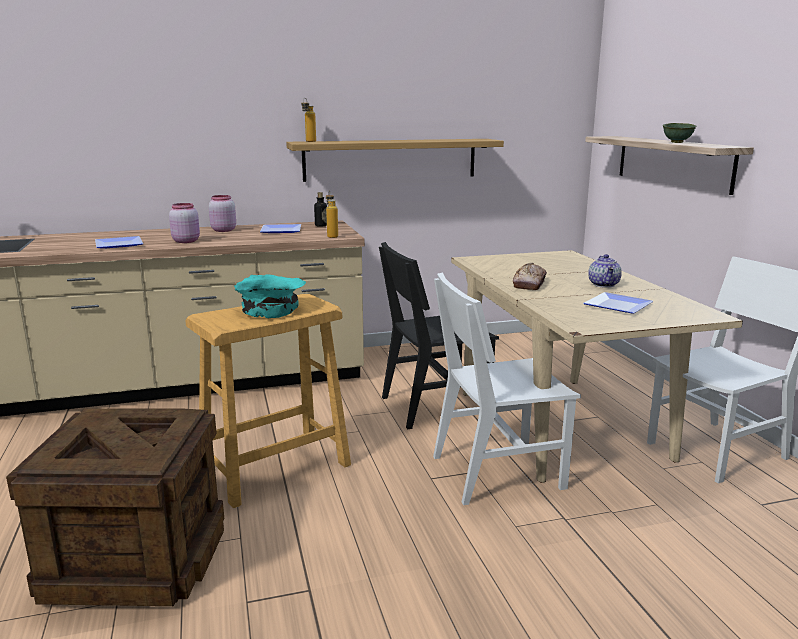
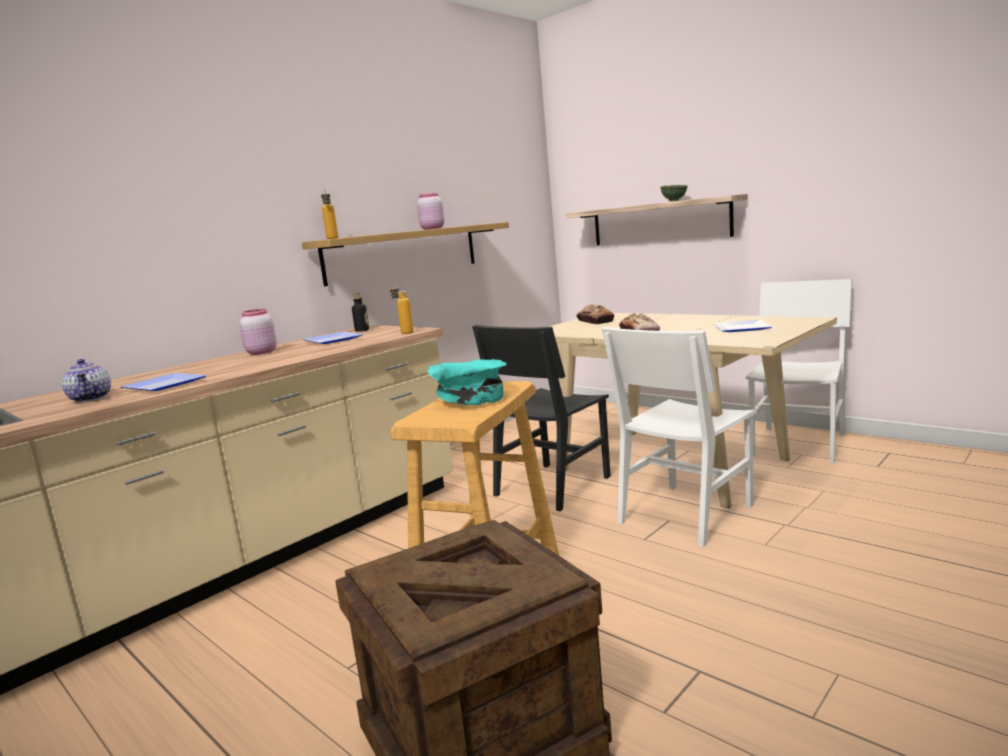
camera: 30 degrees left, 5 degrees down
(186, 241) = (247, 366): pink jar -> pink jar (432, 228)
(538, 259) = (595, 321): none -> bread
(604, 285) = (692, 322): teapot -> teapot (91, 398)

